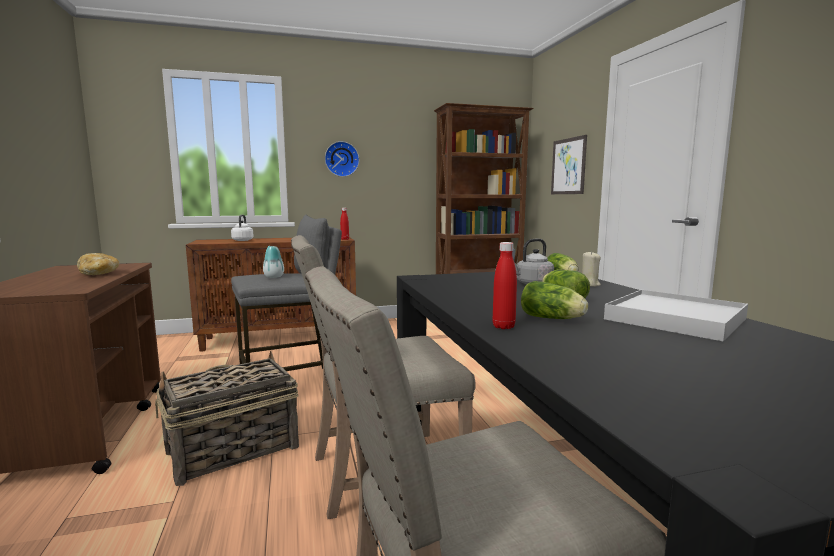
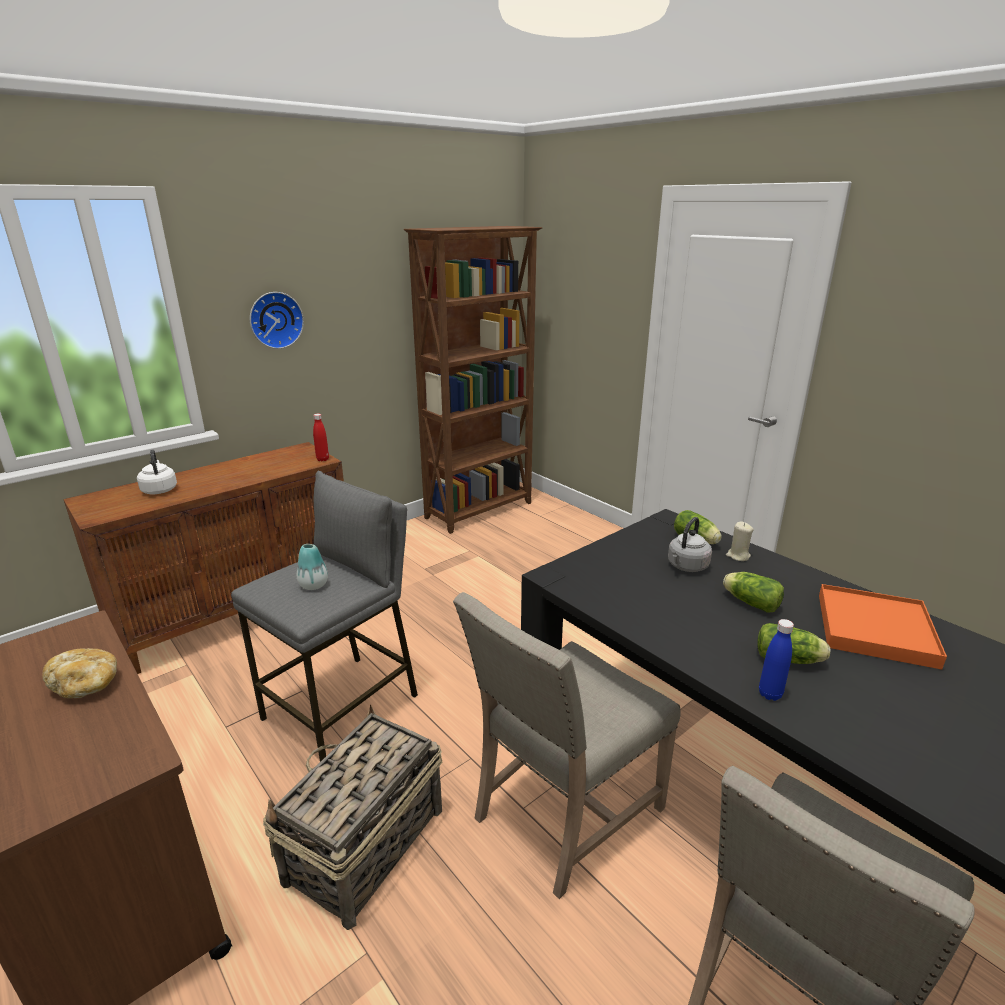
camera: 25 degrees left, 15 degrees up
(503, 326) = (770, 694): red bottle -> blue bottle
(568, 166) = (593, 314): picture -> none
(674, 319) = (874, 629): white tray -> orange tray

